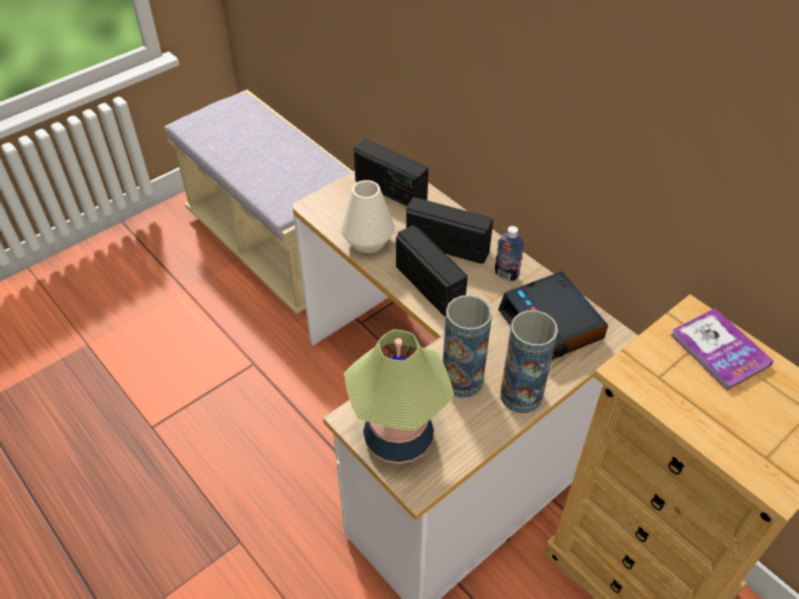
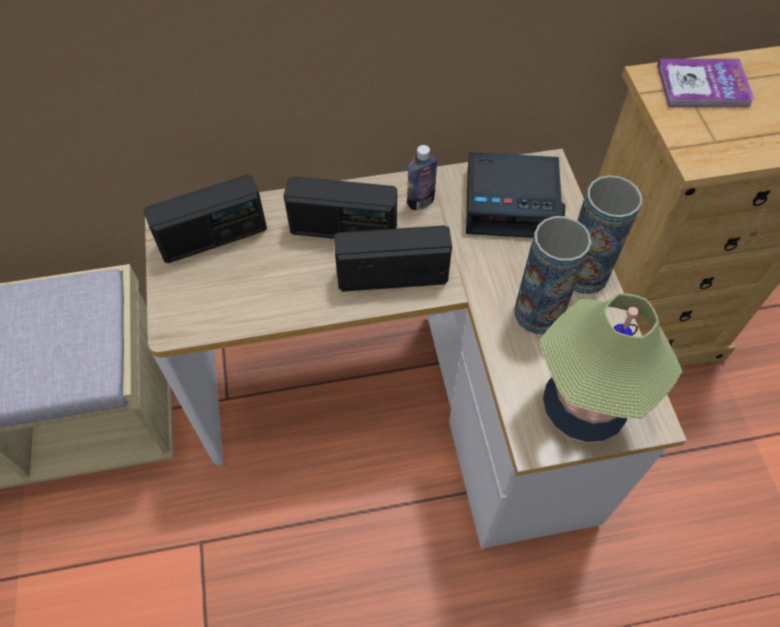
camera: 60 degrees left, 10 degrees up
(368, 242) = (280, 299): white vase -> none
(447, 246) = (343, 230): radio -> radio turned 135 degrees counterclockwise

